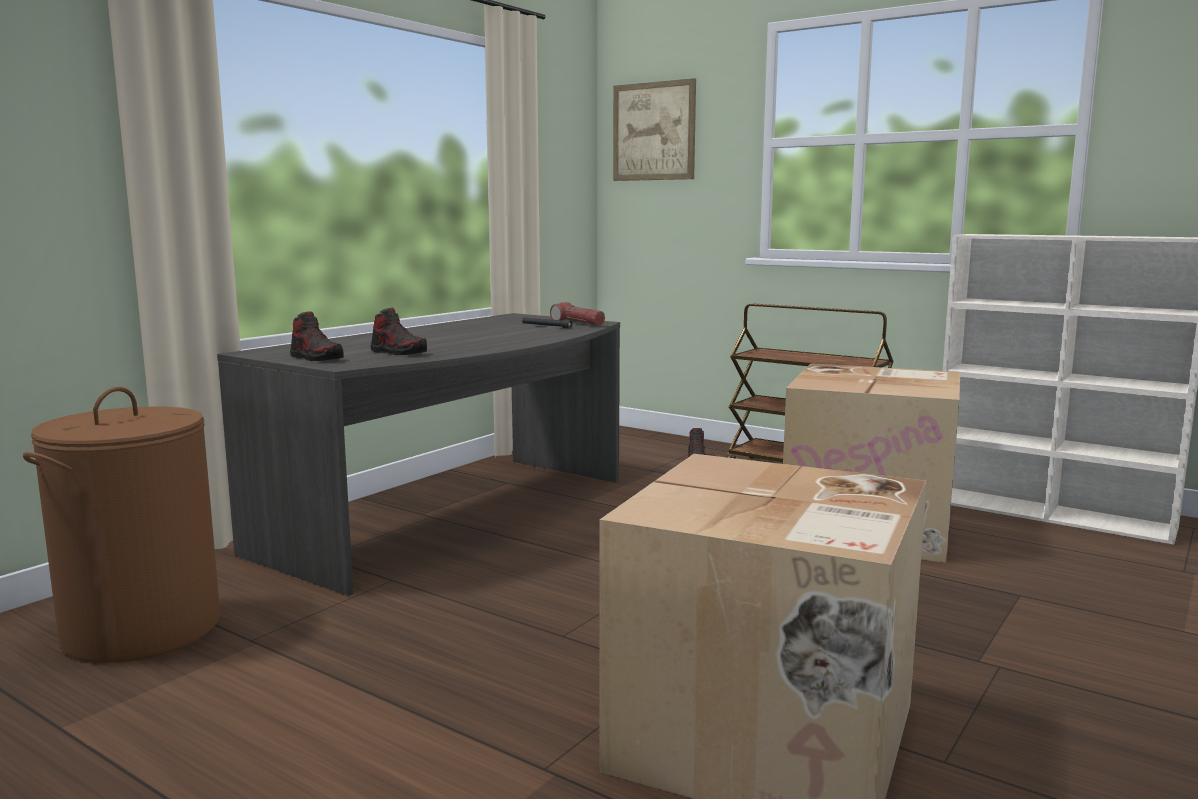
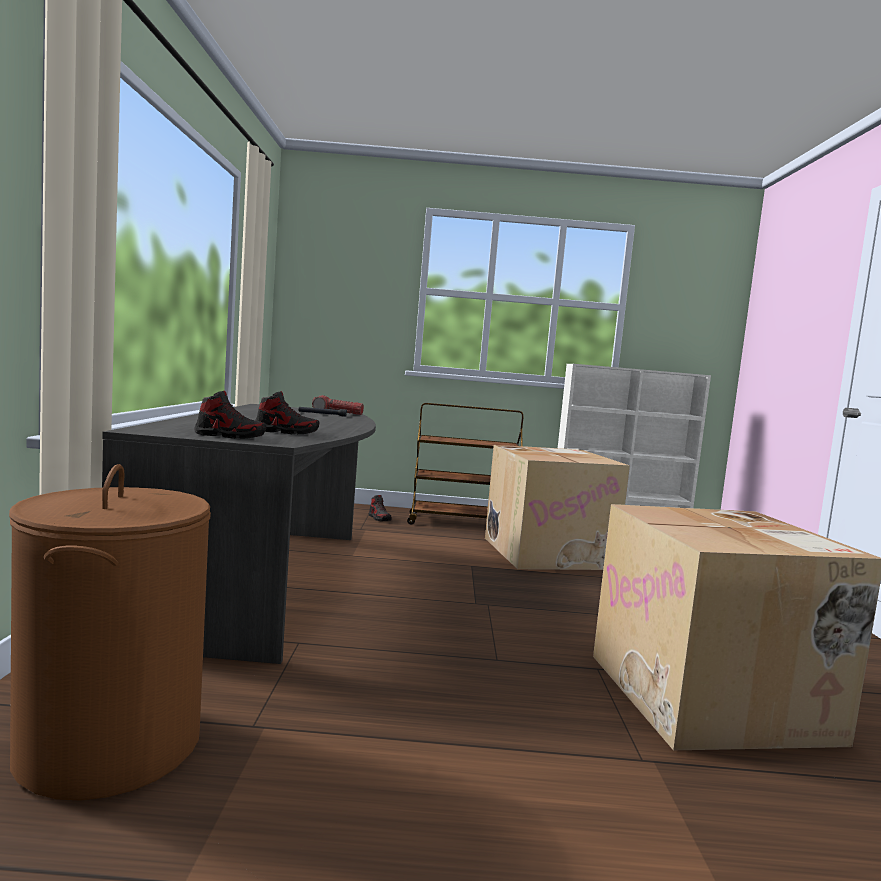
camera: 35 degrees left, 5 degrees down
(654, 131) = (328, 270): picture -> none

